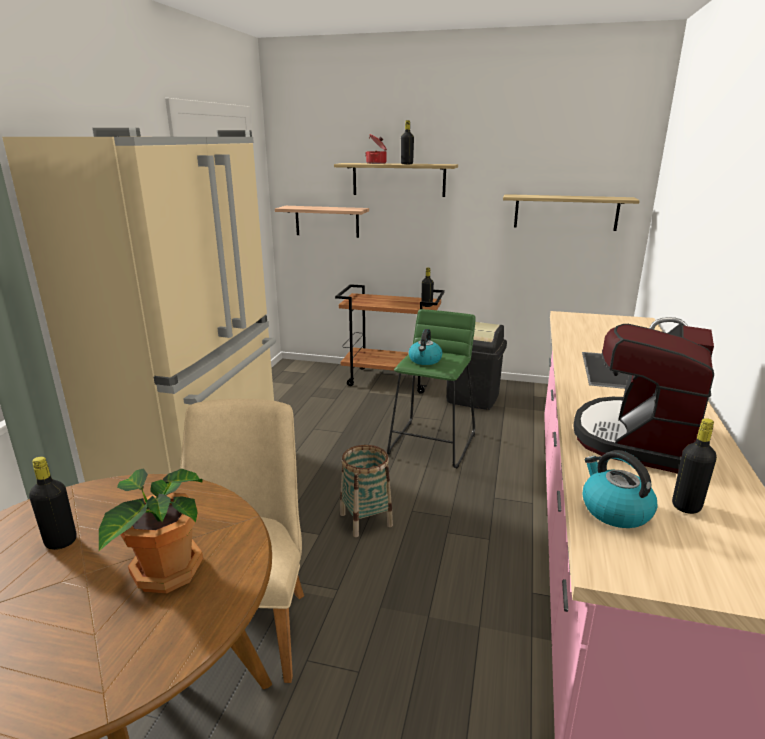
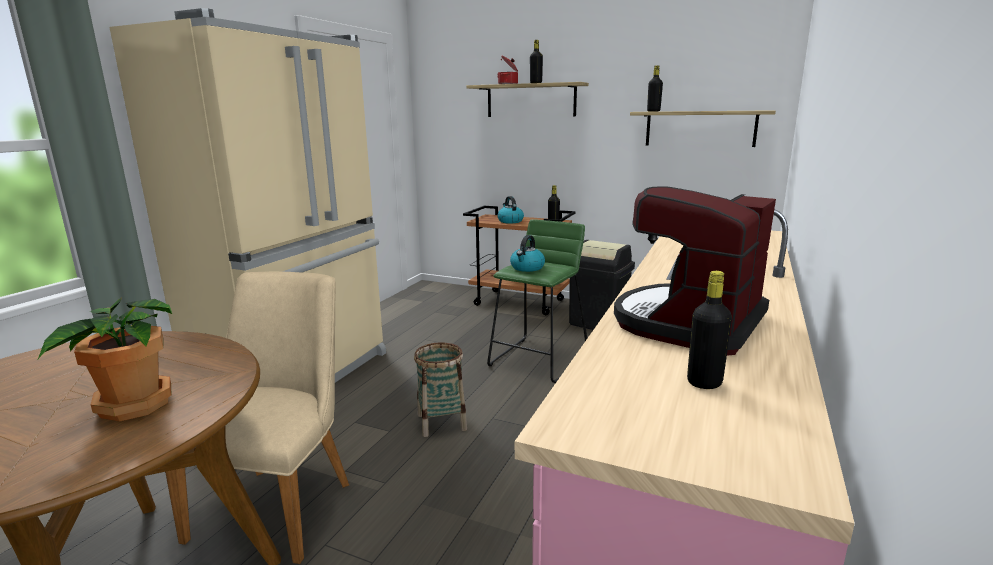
camera: 10 degrees right, 5 degrees down
(61, 542) = (63, 375): black bottle -> black bottle (653, 111)
(327, 221) = (463, 144): shelf -> none
(614, 510) = (614, 380): kettle -> kettle (510, 221)

